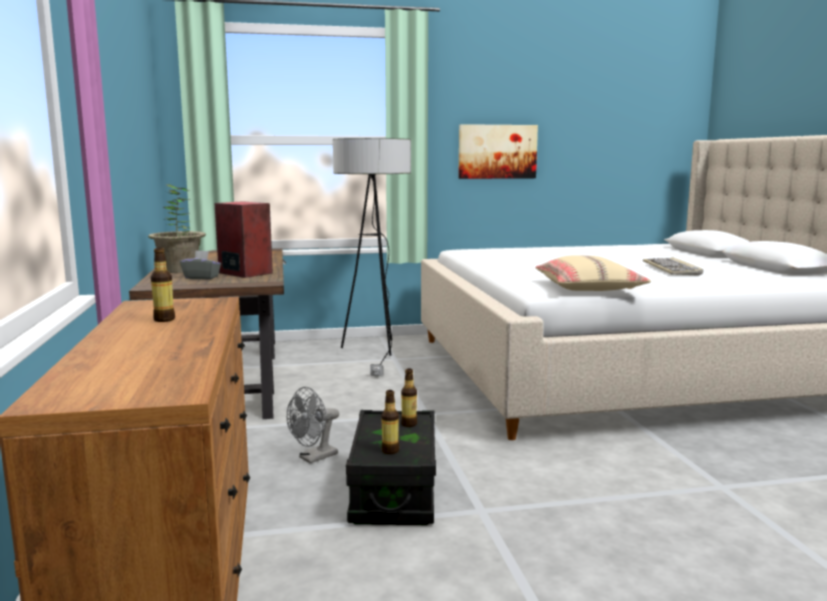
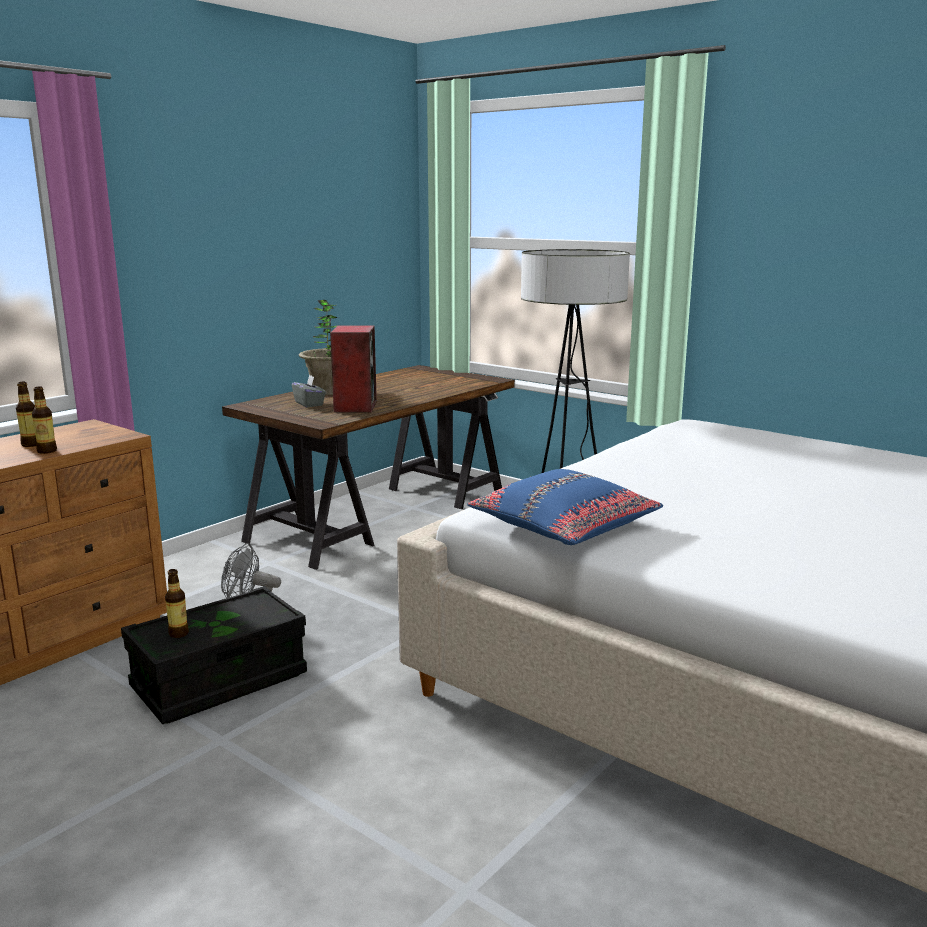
camera: 50 degrees right, 5 degrees up
(409, 424) = (257, 618): bottle -> bottle (47, 451)
(497, 151) = (816, 273): picture -> none
(589, 288) = (564, 526): beige pillow -> blue pillow
(672, 269) = (839, 539): keyboard -> none

